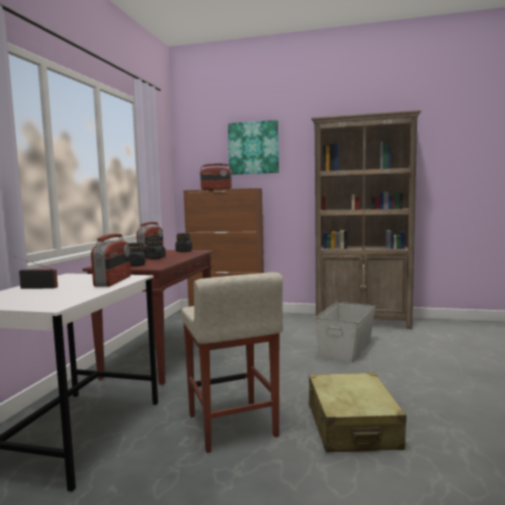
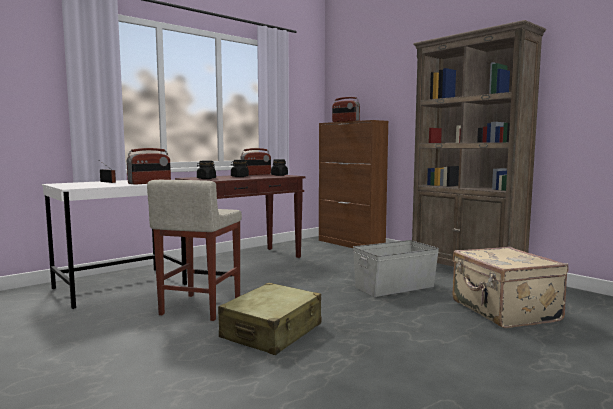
camera: 35 degrees right, 0 degrees up
(253, 148) = (384, 79): picture -> none
(449, 349) = (503, 311): none -> beige suitcase

